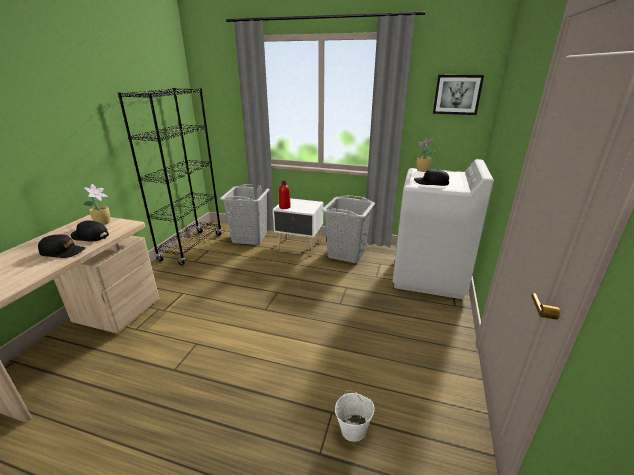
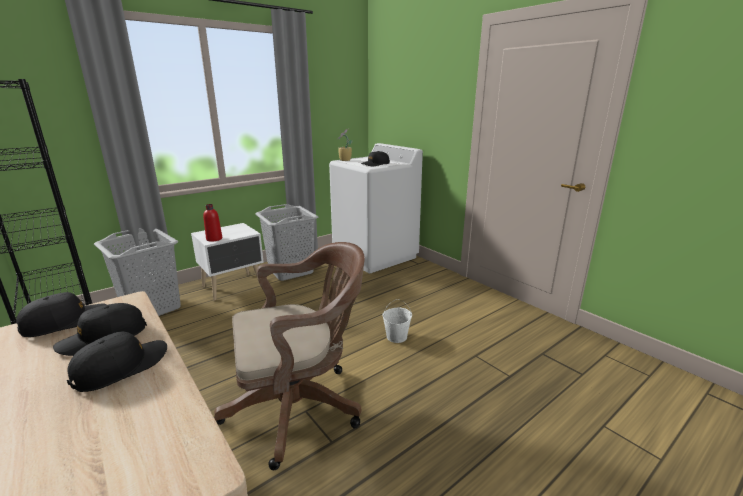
camera: 55 degrees left, 5 degrees down
(103, 222) = (65, 321): potted plant -> black cap
(199, 339) = (300, 406): none -> brown office chair
(353, 429) = (498, 352): white bucket -> white bucket (396, 336)
(457, 94) = (341, 90): picture -> none

